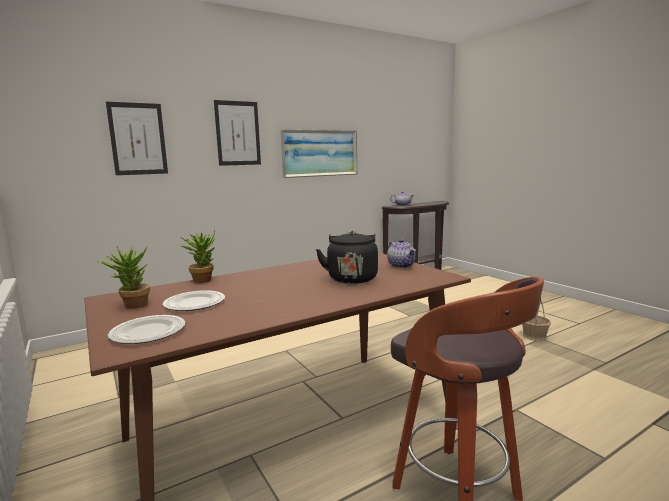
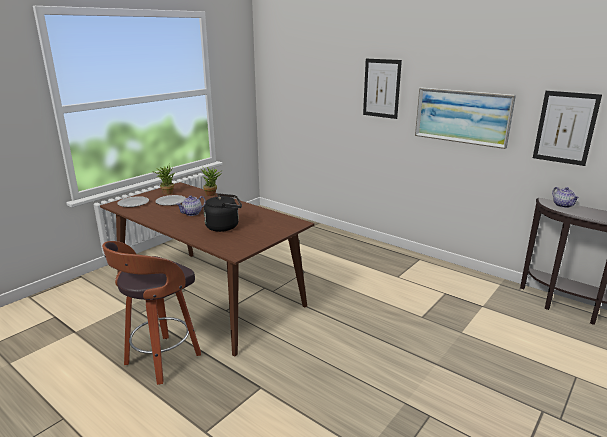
camera: 70 degrees right, 10 degrees up
(138, 139) = (315, 87): picture -> picture (565, 128)
(401, 266) = (263, 237): teapot -> teapot (192, 213)
(534, 336) = (432, 409): basket -> none

